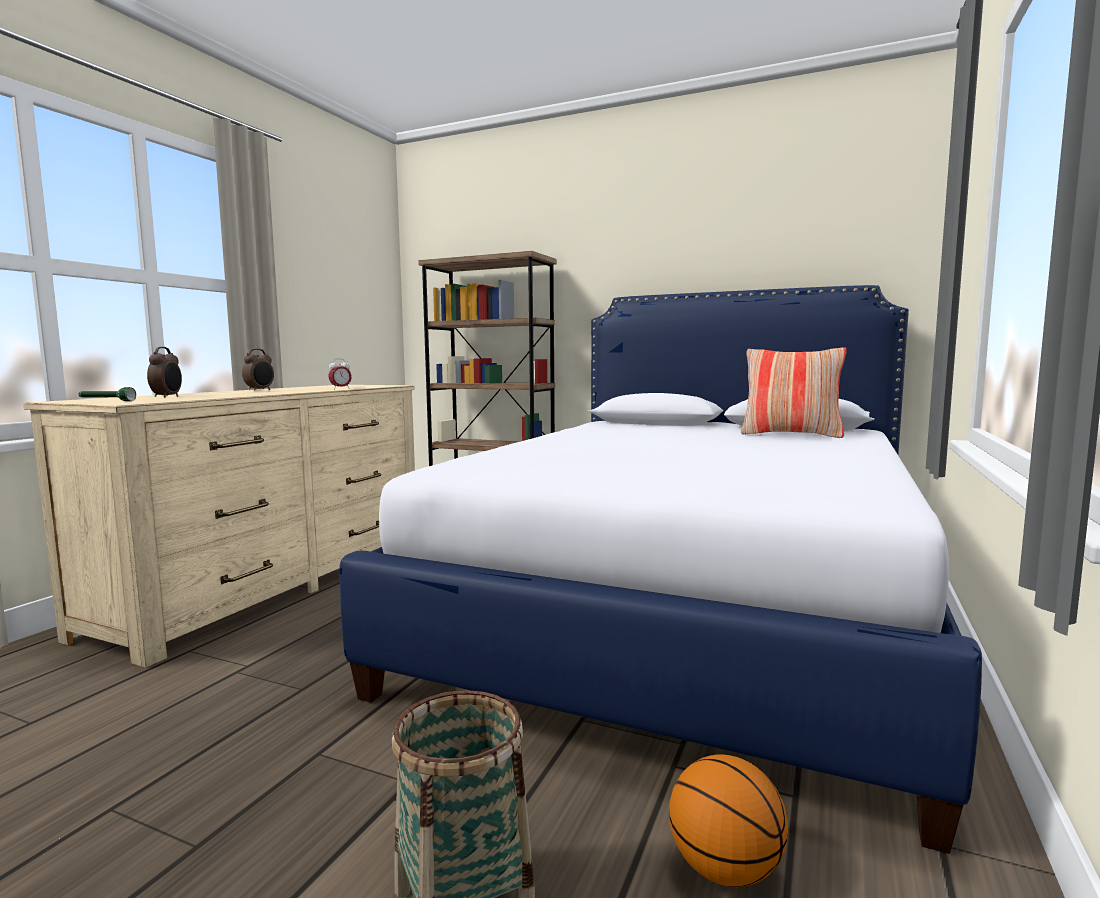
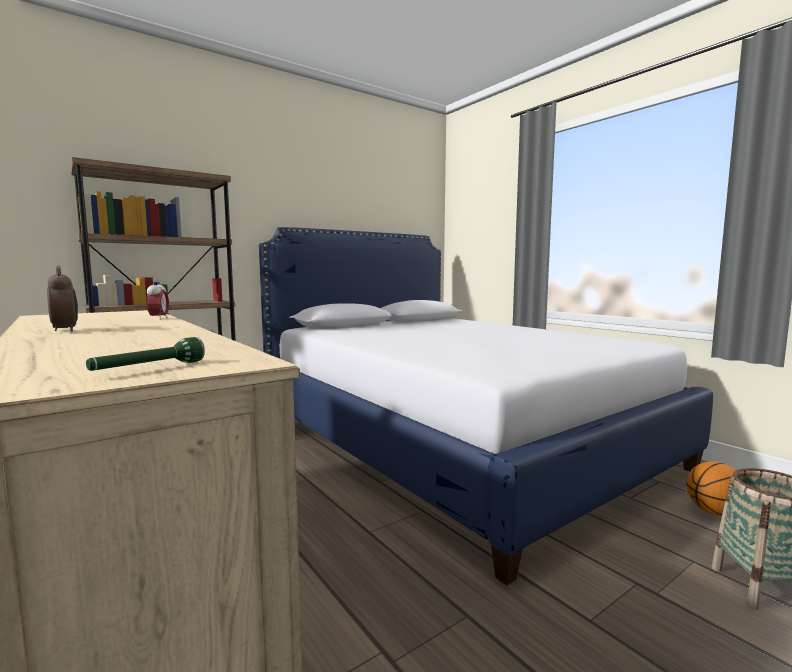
camera: 60 degrees left, 0 degrees up
(167, 397) = (125, 351): alarm clock -> none
(791, 434) = (447, 323): pillow -> none

